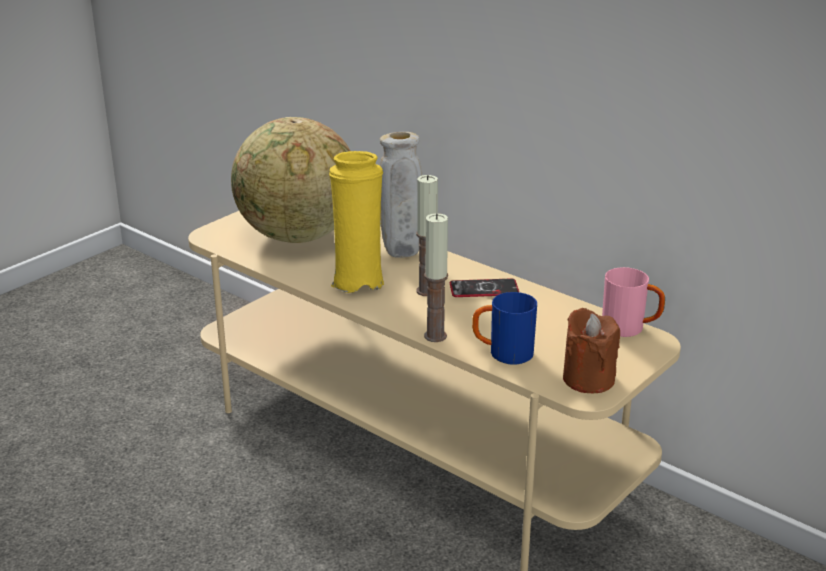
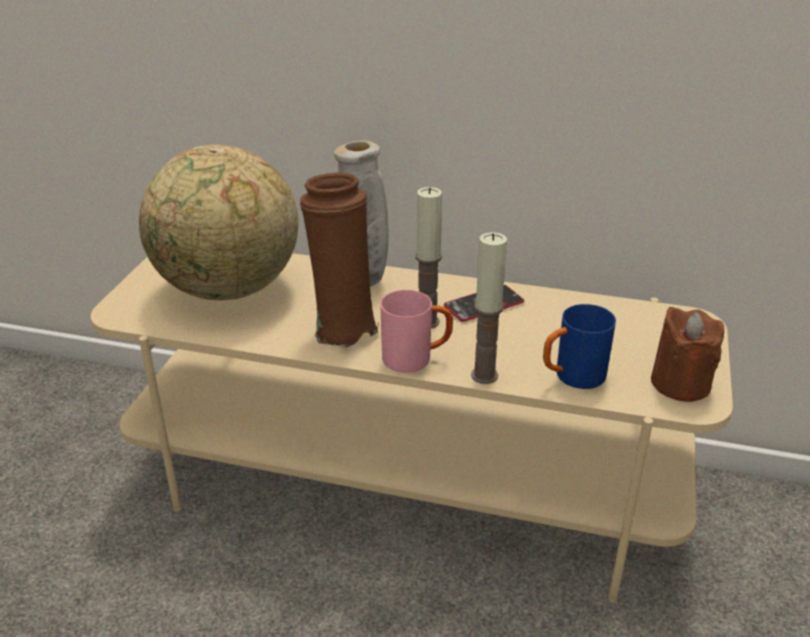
camera: 25 degrees left, 5 degrees up
(358, 281) = (342, 328): yellow vase -> brown vase
(630, 329) = (662, 313): pink mug -> pink mug (416, 358)

